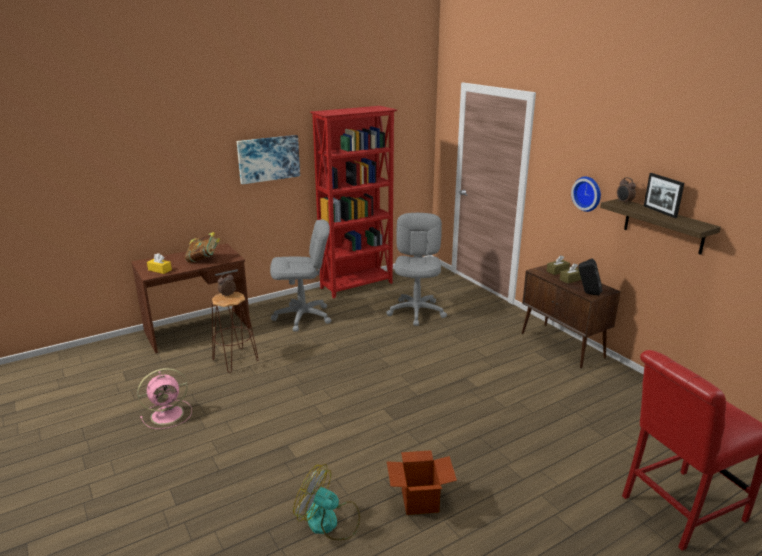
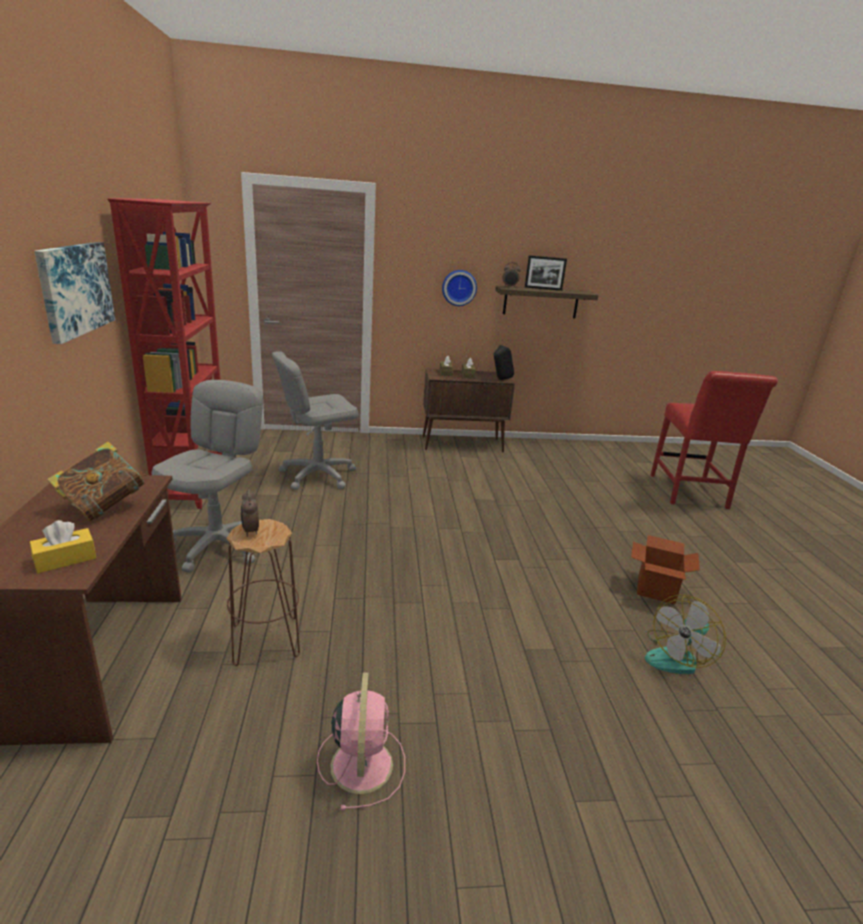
camera: 65 degrees left, 0 degrees up
(416, 312) = (317, 475): grey office chair -> grey office chair turned 60 degrees counterclockwise

